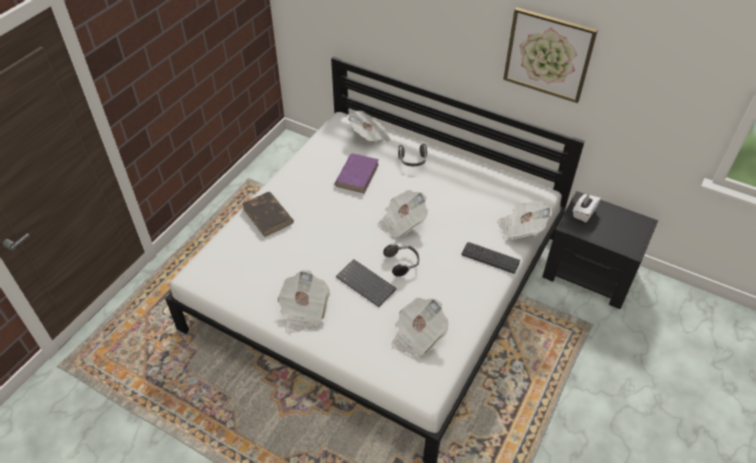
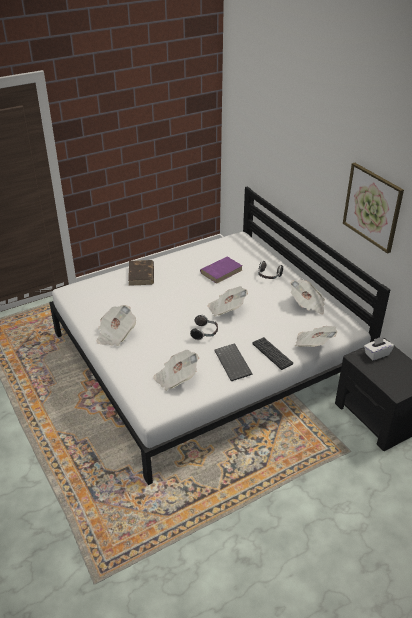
camera: 30 degrees right, 10 degrees down
(367, 283) = (170, 335): keyboard -> keyboard (234, 363)
(369, 136) = (251, 252): newspaper -> newspaper (307, 305)

